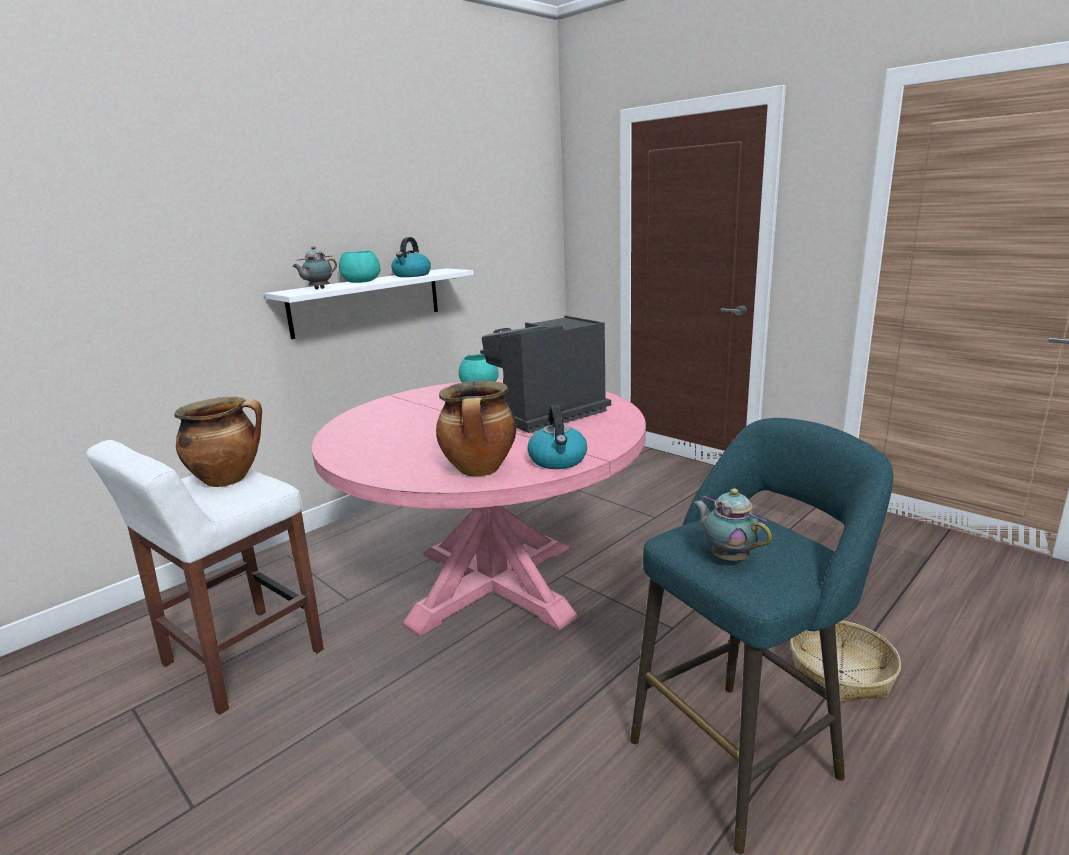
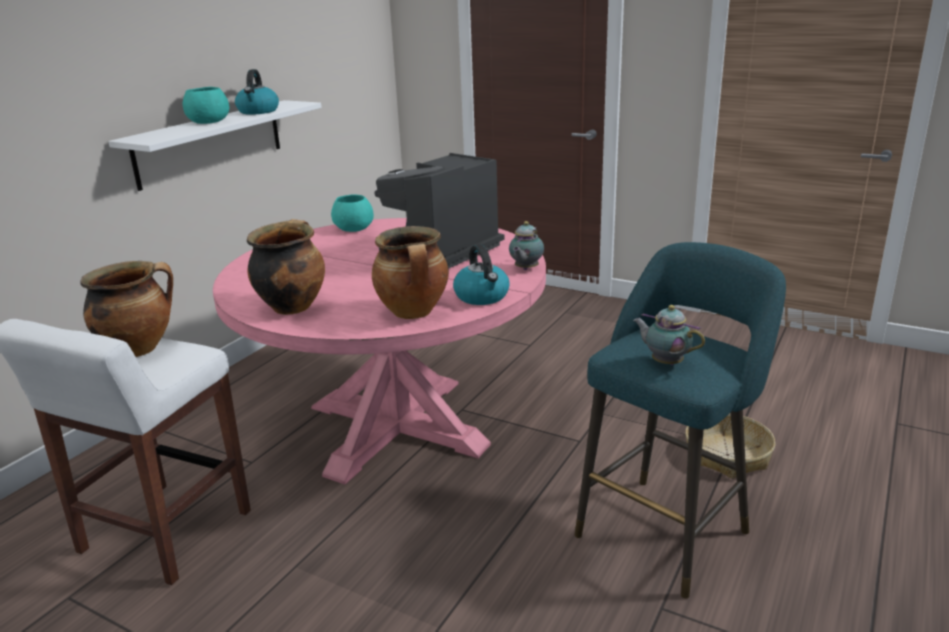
camera: 15 degrees left, 5 degrees up
(318, 289) = (170, 134): teapot -> teapot (525, 269)
(373, 452) = (292, 306): none -> cooking pot

